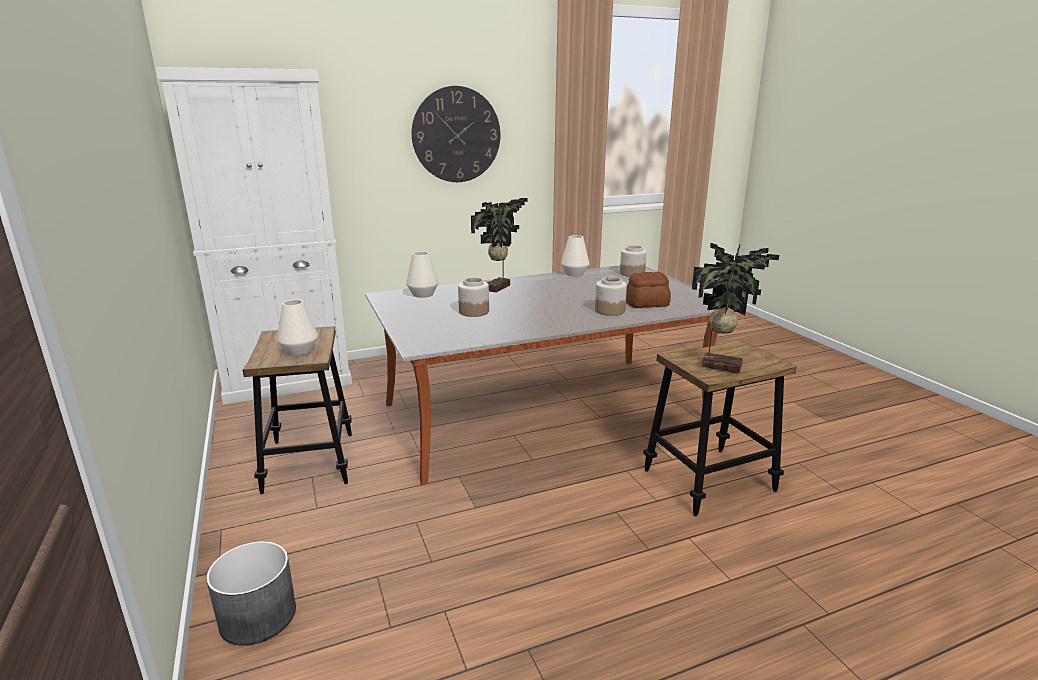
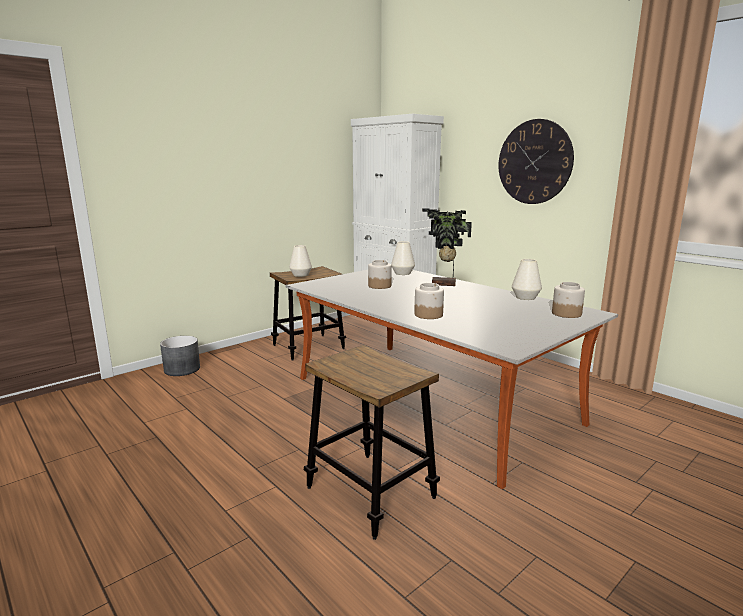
camera: 70 degrees right, 5 degrees down
(647, 304) = (466, 324): bread -> none
(721, 366) = (354, 367): potted plant -> none

